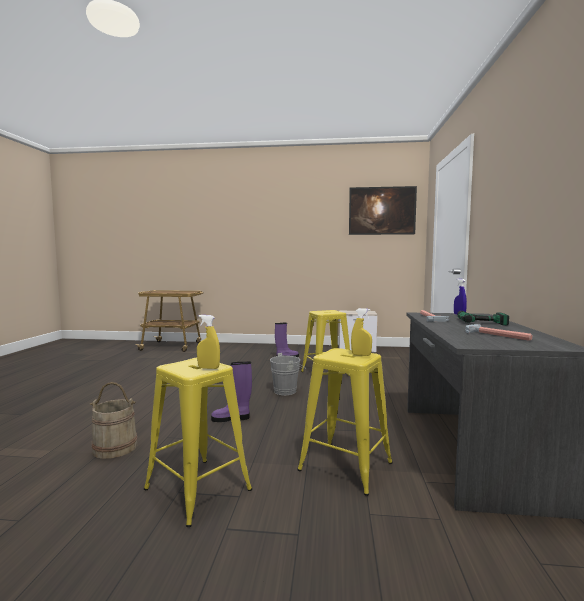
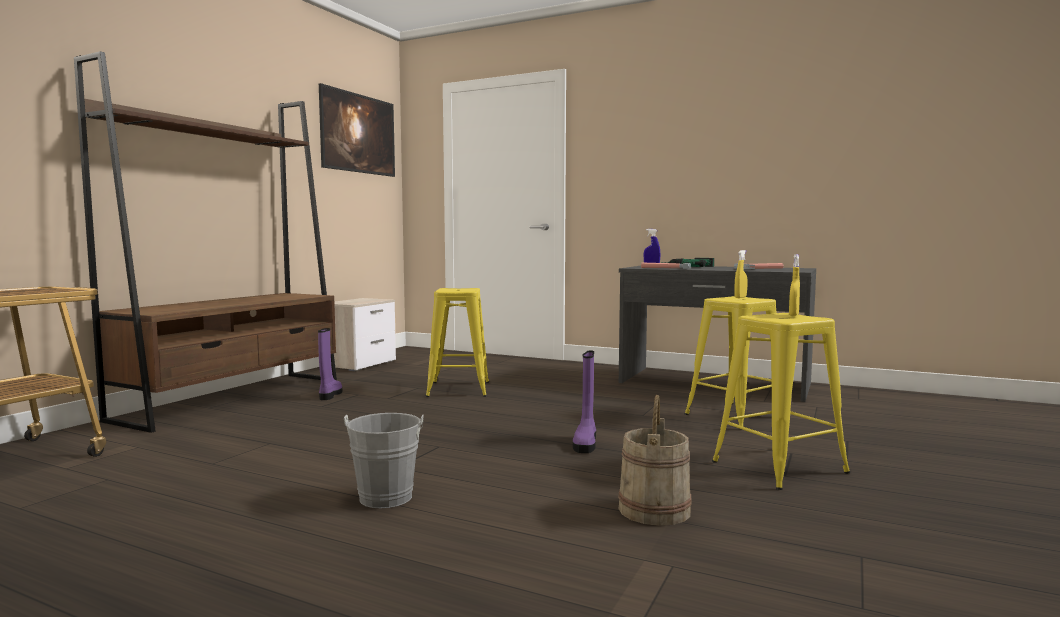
camera: 70 degrees left, 0 degrees up
(266, 347) = (234, 399): none -> brown bookcase
(287, 391) = (505, 411): grey bucket -> grey bucket (387, 495)

